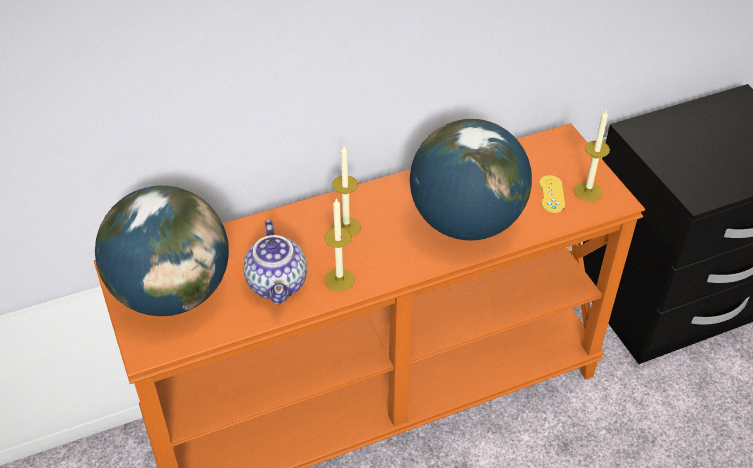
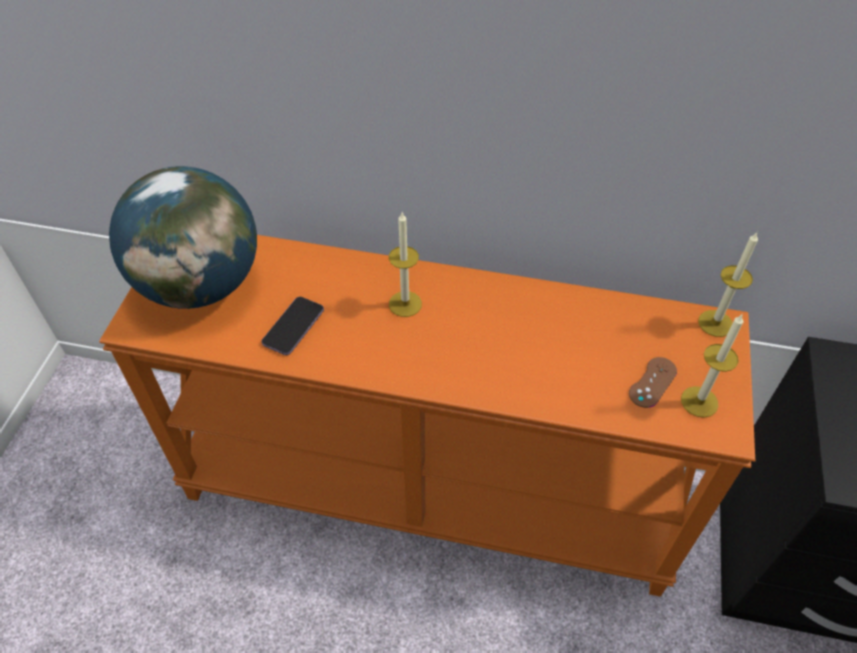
camera: 35 degrees right, 5 degrees up
(278, 284) = (293, 327): teapot -> phone
(339, 280) = (350, 354): candle -> candle (715, 323)
(466, 222) = (529, 364): globe -> none
(551, 194) = (652, 382): yellow game controller -> brown game controller

